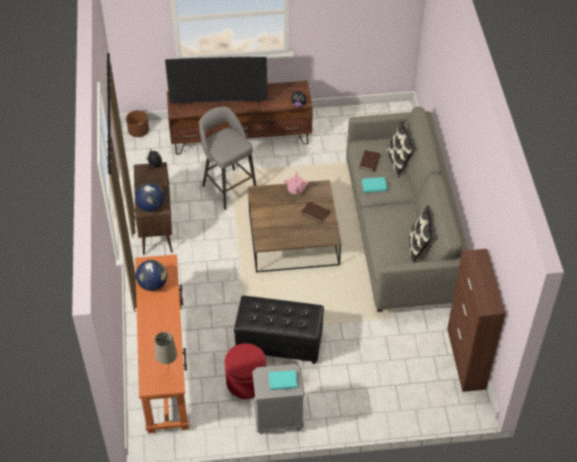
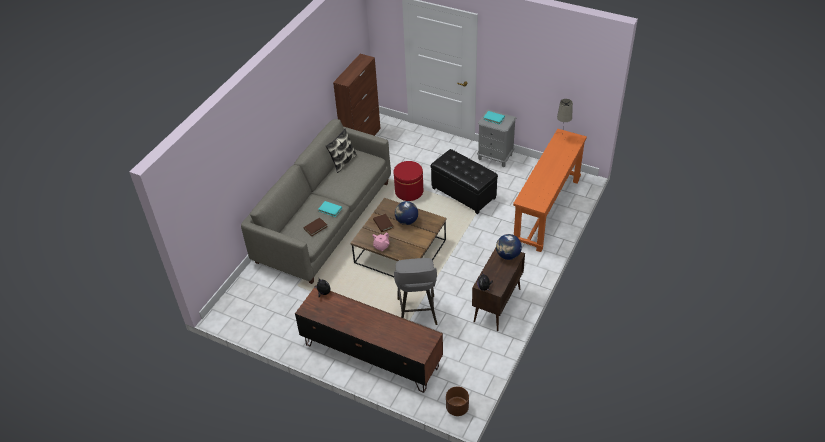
camera: 145 degrees left, 5 degrees down
(153, 284) = (542, 190): globe -> globe (406, 221)
(219, 104) = (388, 326): television -> none
(246, 382) = (500, 181): red ottoman -> red ottoman (409, 191)
(398, 162) = (295, 219): pillow -> none

